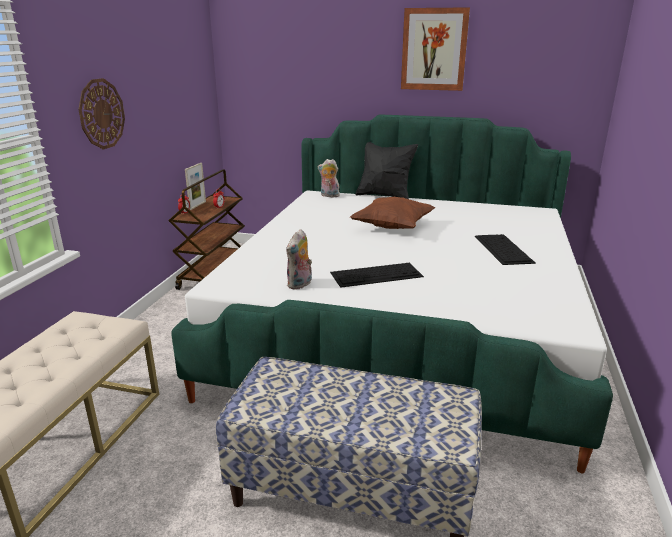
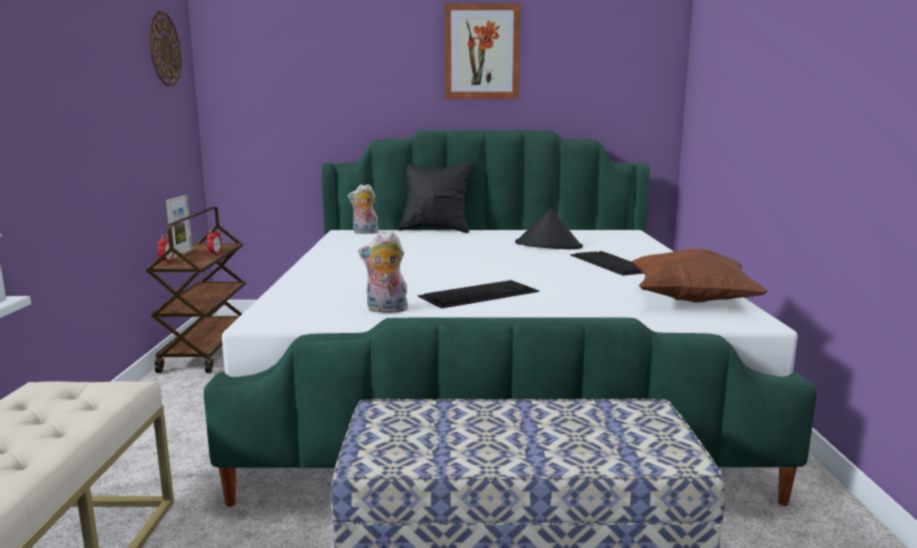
camera: 15 degrees left, 10 degrees down
(101, 114) = (60, 103): wall clock -> wall clock (164, 49)
(300, 285) = (385, 310): plush toy -> plush toy turned 75 degrees clockwise
(392, 227) = (466, 254): brown pillow -> brown pillow (691, 301)
(464, 223) = (548, 245): none -> black hat

